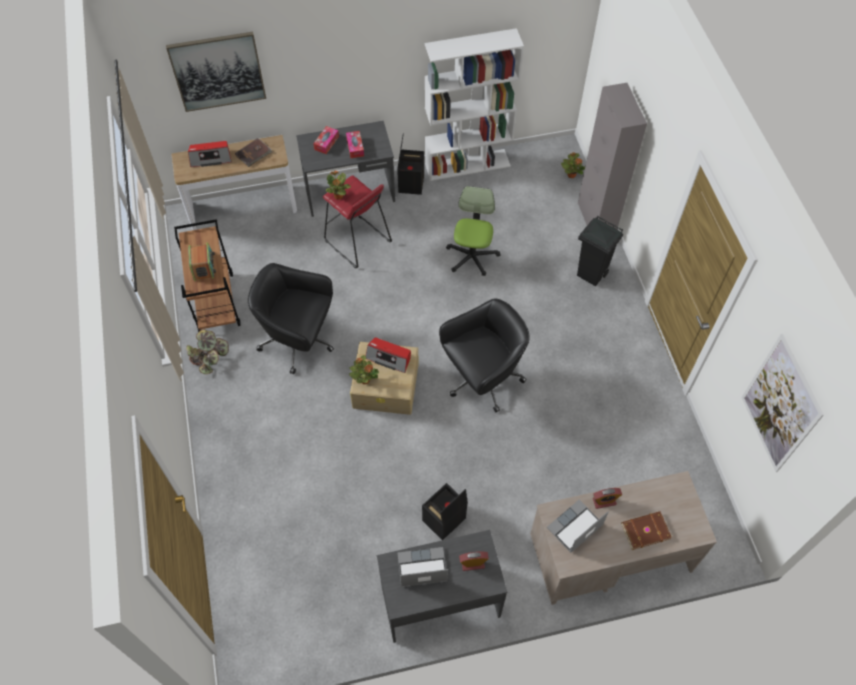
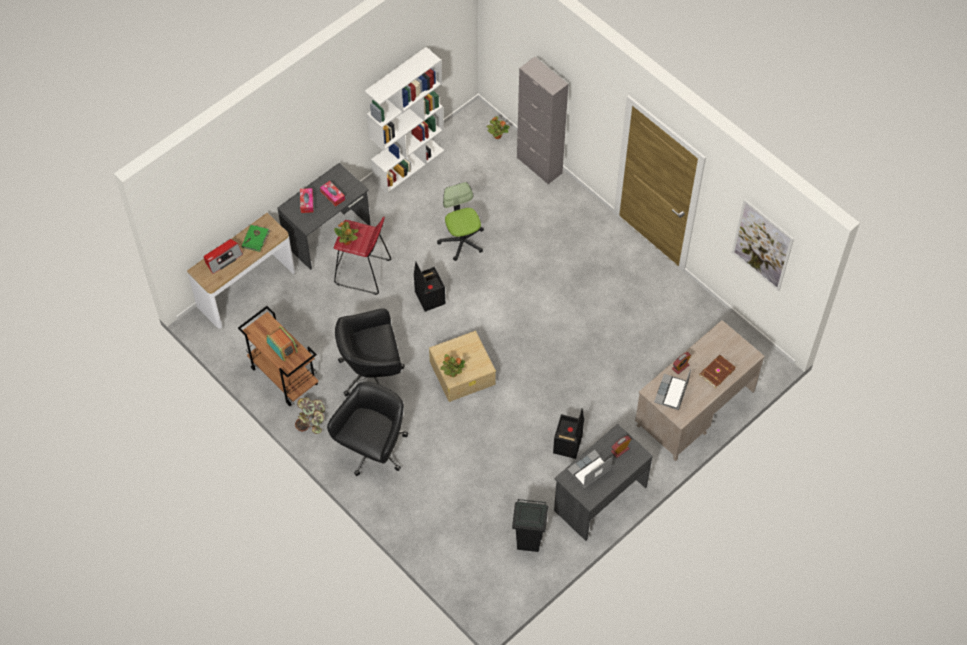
camera: 30 degrees left, 0 degrees up
(218, 71) = (221, 186): picture -> none
(254, 153) = (256, 239): brown book -> green book
(389, 358) = (459, 348): radio -> none
(410, 183) = (372, 202): black storage box -> black storage box (429, 297)
(482, 379) = (531, 332): black office chair -> black office chair (373, 449)
(591, 274) = (562, 212): black trash can -> black trash can (529, 542)

